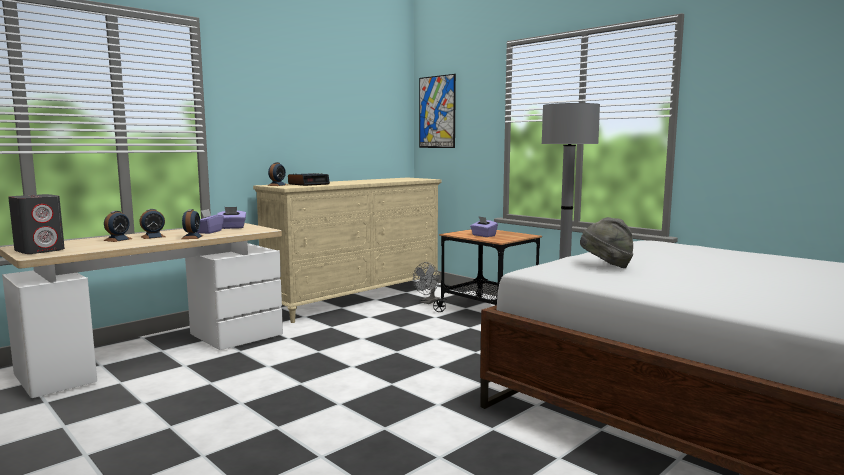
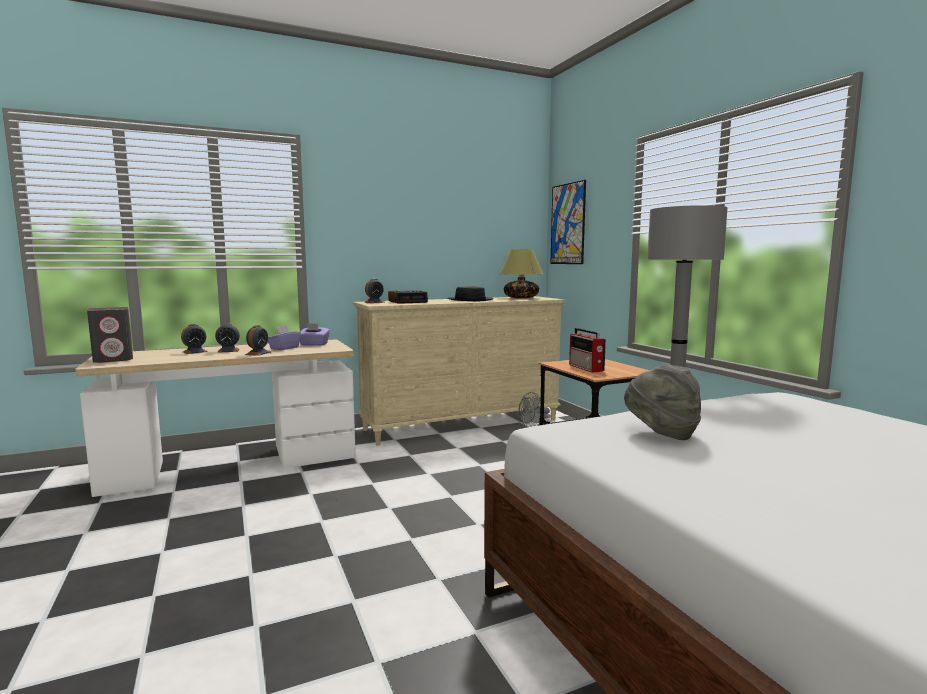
camera: 20 degrees right, 0 degrees up
(361, 181) = (470, 300): none -> black hat
(400, 179) = (521, 298): none -> table lamp
(483, 235) = (586, 368): purple tissue box -> radio

